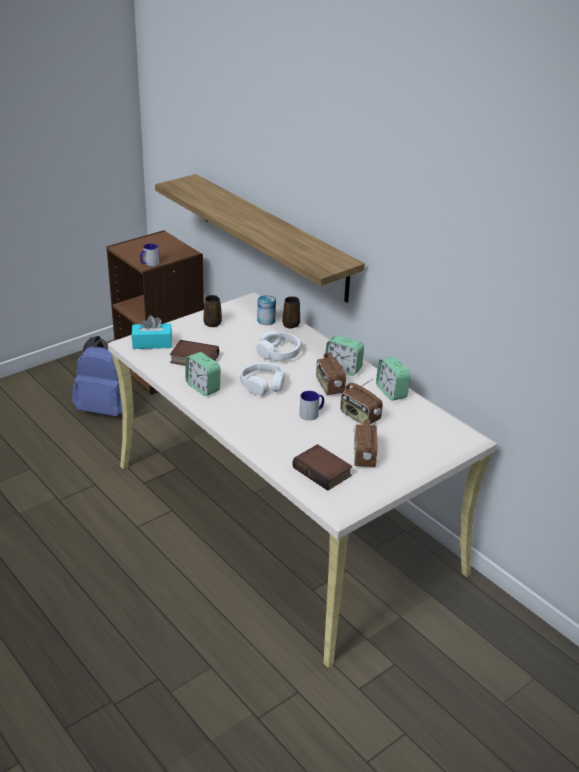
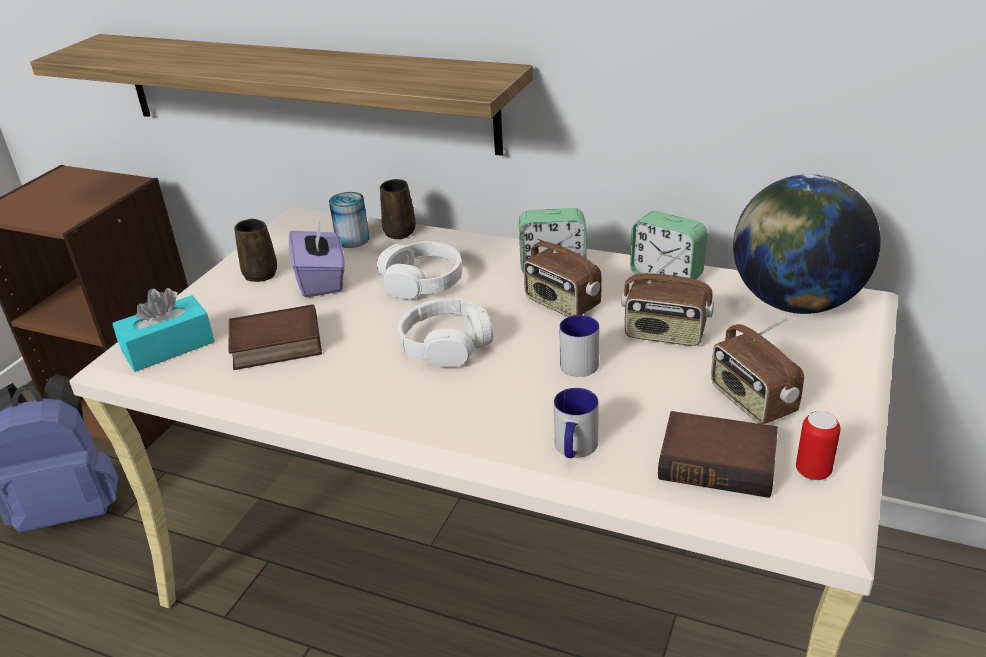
camera: 25 degrees left, 0 degrees up
(149, 264) = (68, 219): mug -> mug (574, 449)
(203, 387) = (338, 392): alarm clock -> none
(236, 336) = (322, 280): none -> purple tissue box
(355, 489) = (813, 471): none -> can
(436, 426) = (795, 303): none -> globe

